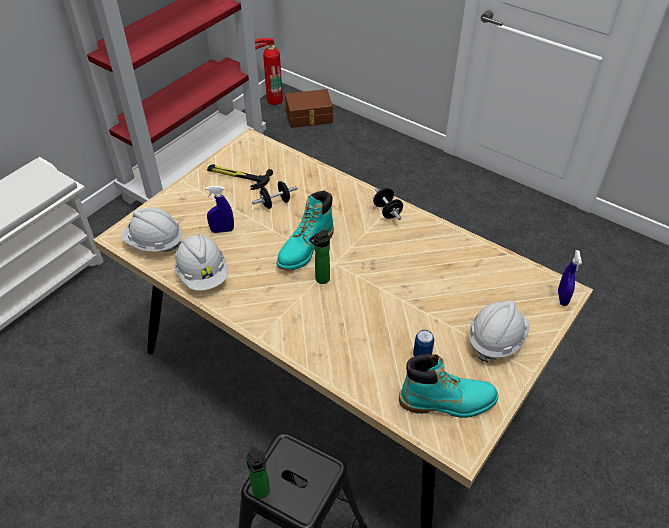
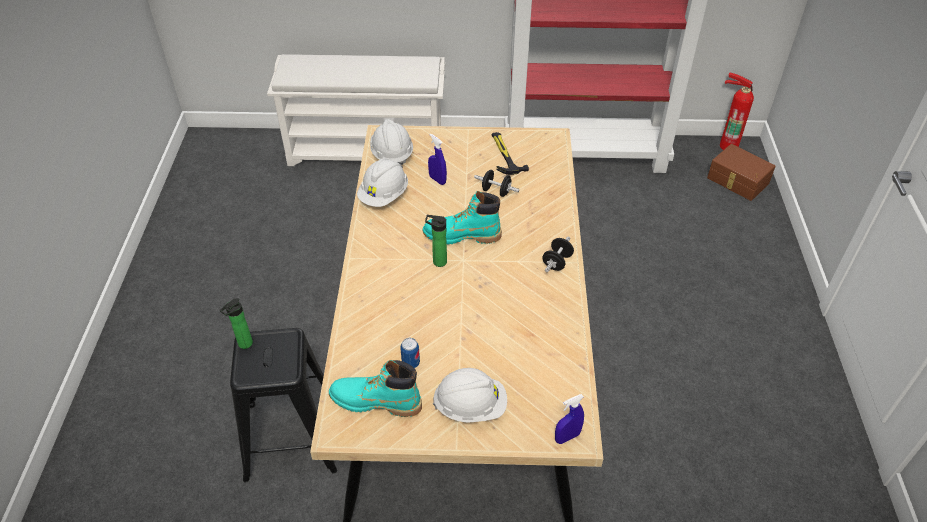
camera: 55 degrees right, 0 degrees up
(447, 401) = (376, 401): turquoise boot -> turquoise boot turned 135 degrees clockwise

